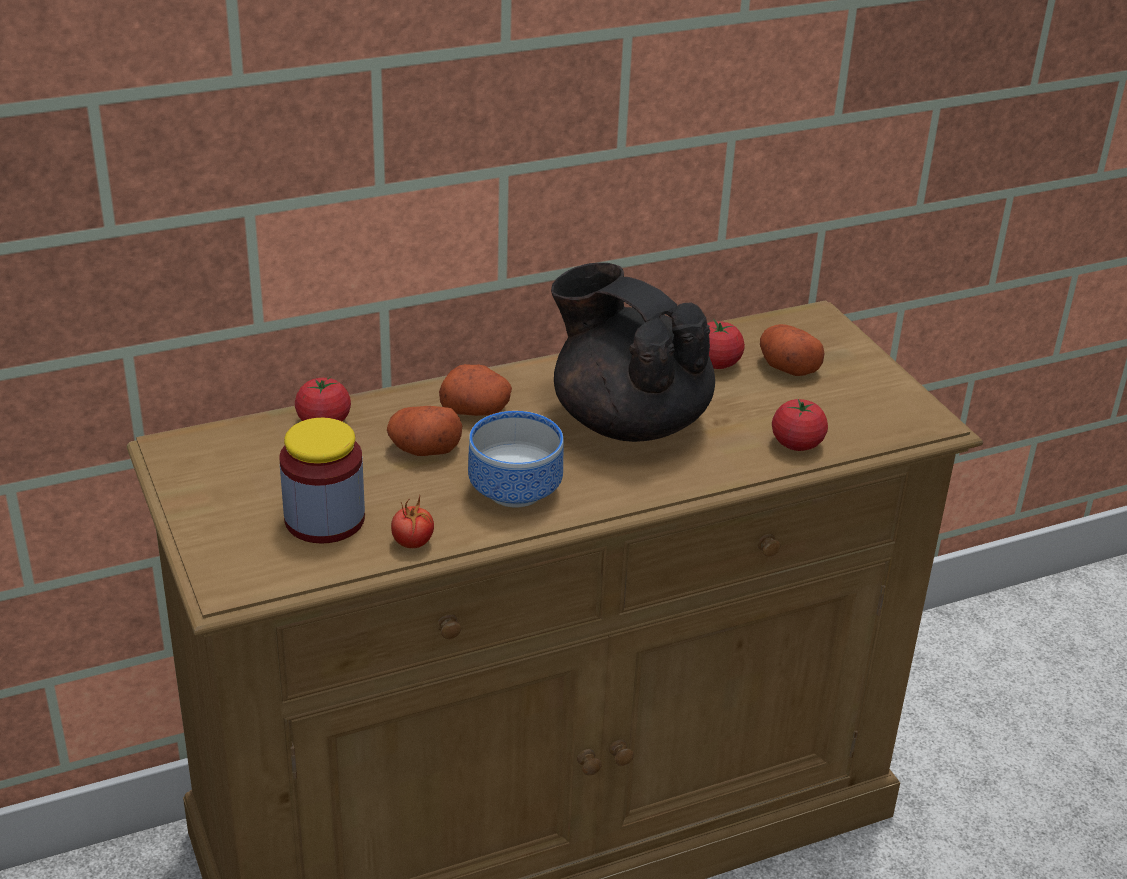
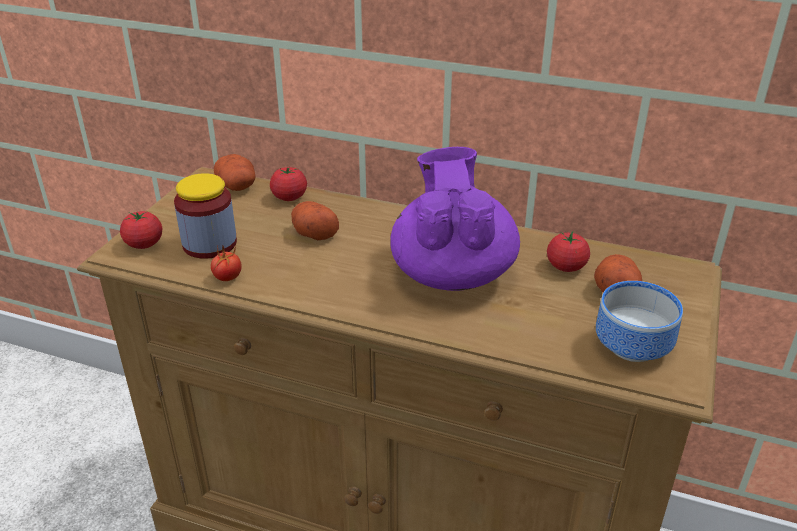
camera: 45 degrees right, 0 degrees up
(476, 410) = (375, 226): potato -> potato (237, 186)
(515, 488) = (325, 277): bowl -> bowl (634, 345)
(628, 420) = (452, 273): black teapot -> purple teapot
(797, 444) = (544, 343): tomato -> tomato (144, 244)

